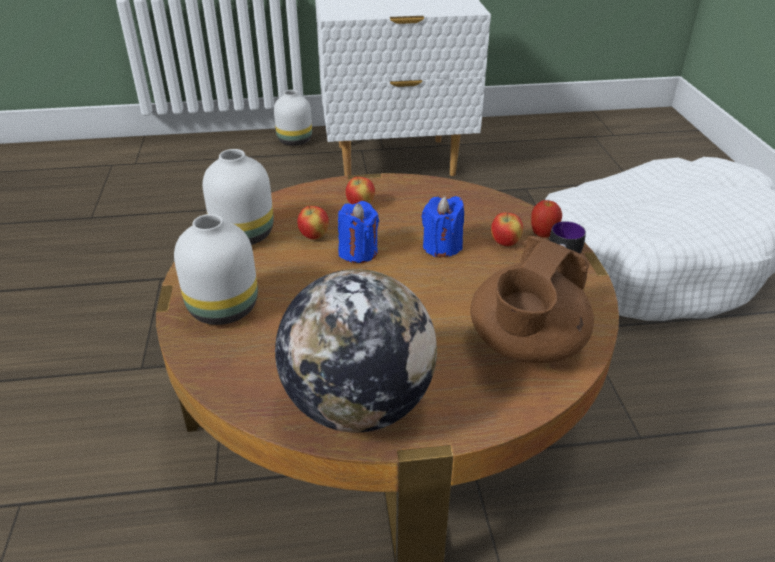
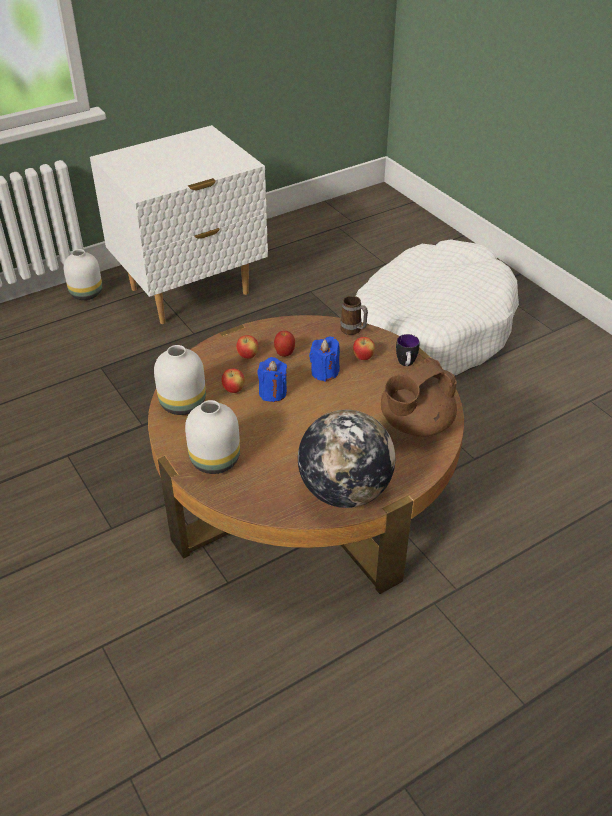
camera: 25 degrees left, 5 degrees up
(513, 211) = (353, 331): none -> mug
(525, 346) = (415, 424): brown teapot -> brown teapot turned 45 degrees clockwise
(543, 235) = (383, 344): apple -> apple (284, 354)

